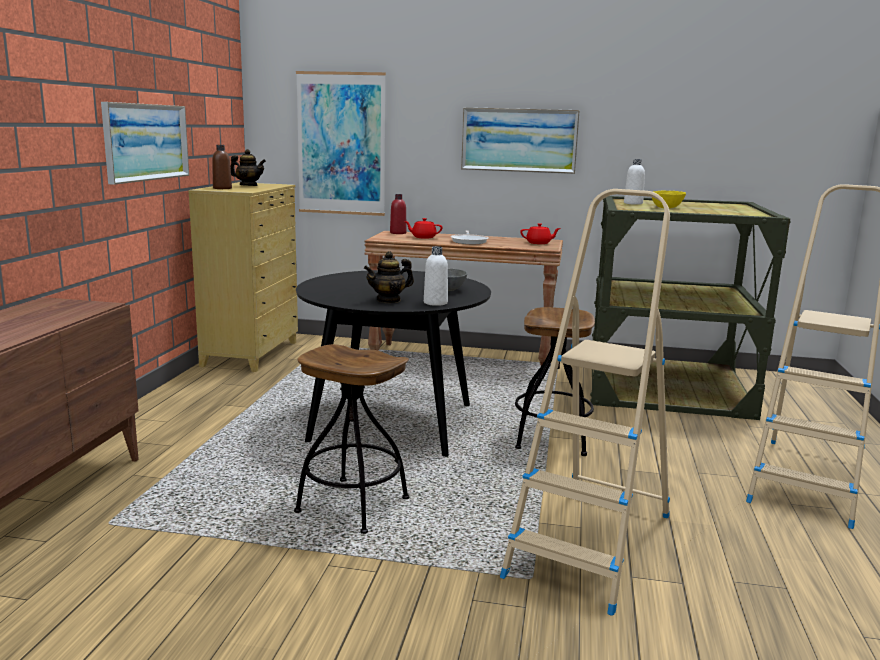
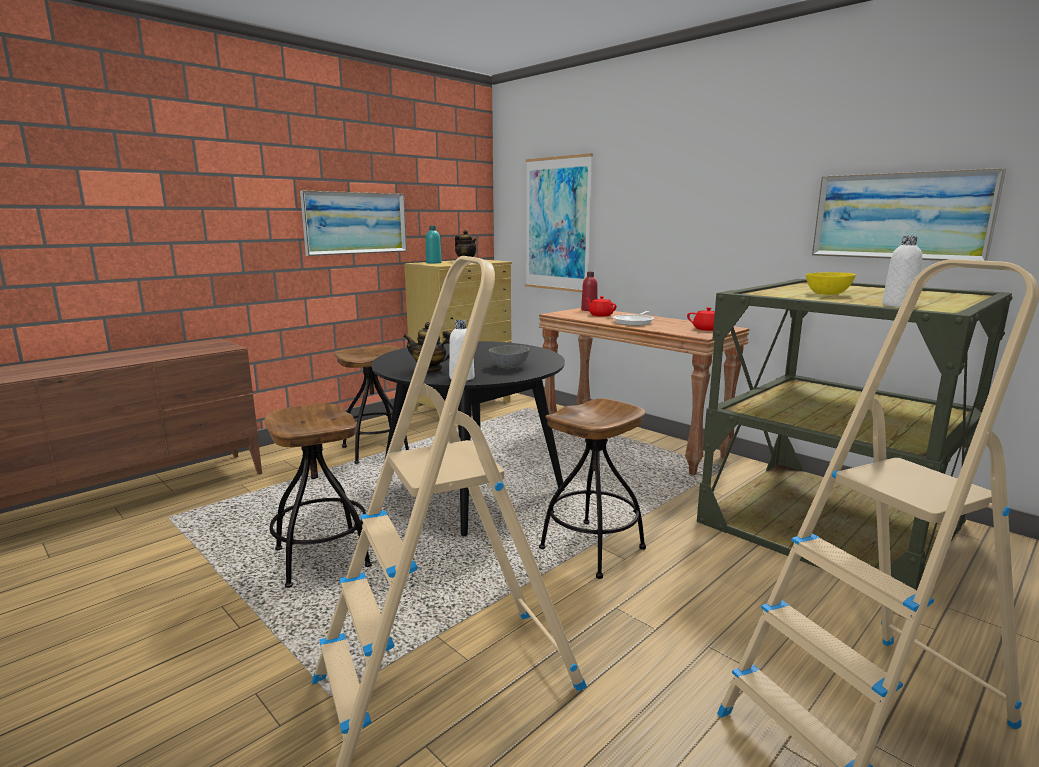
camera: 35 degrees right, 0 degrees up
(222, 188) = (433, 263): brown bottle -> turquoise bottle
(233, 411) = (376, 450): none -> brown stool
(519, 140) = (710, 215): picture -> picture (900, 216)
(633, 203) = (802, 288): white bottle -> white bottle (898, 305)

